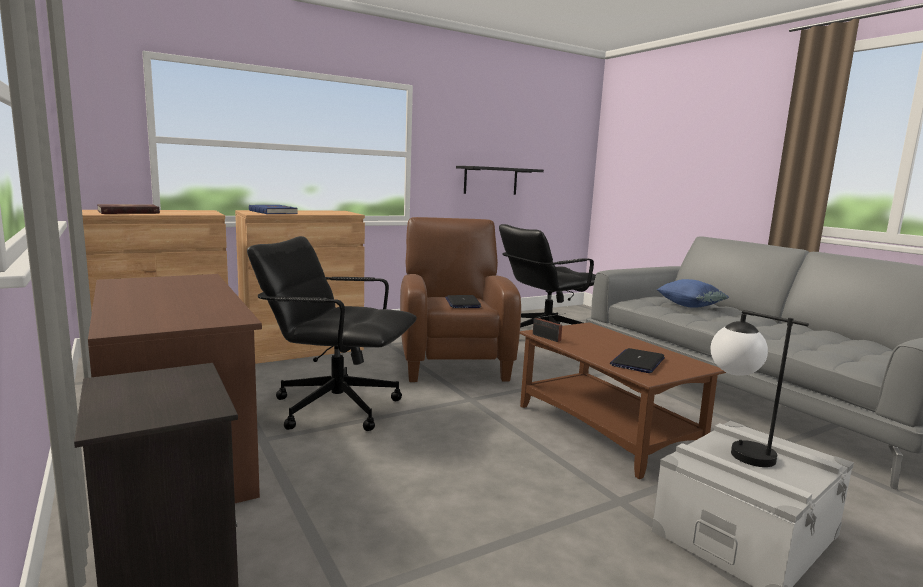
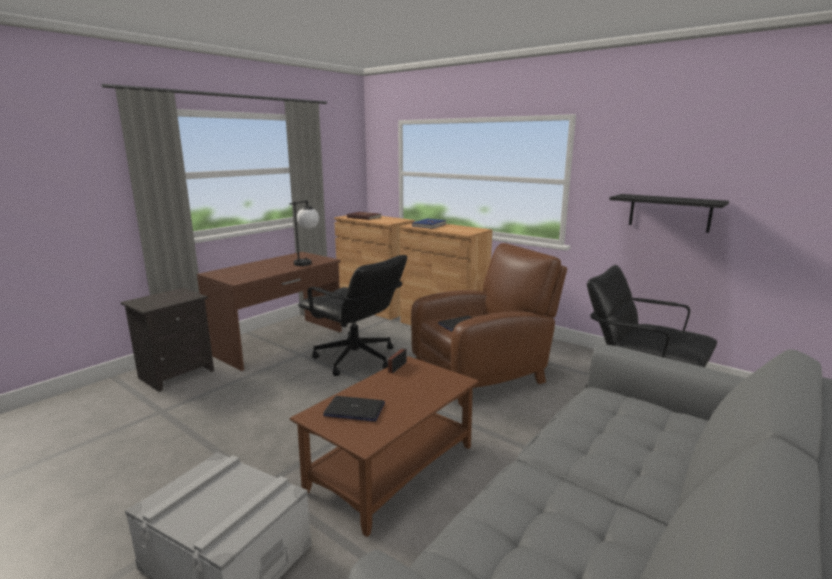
camera: 70 degrees right, 5 degrees up
(336, 406) = (356, 359): black office chair -> black office chair turned 135 degrees clockwise
(689, 306) = (634, 432): blue pillow -> none
(735, 450) = (237, 488): table lamp -> table lamp (307, 262)

